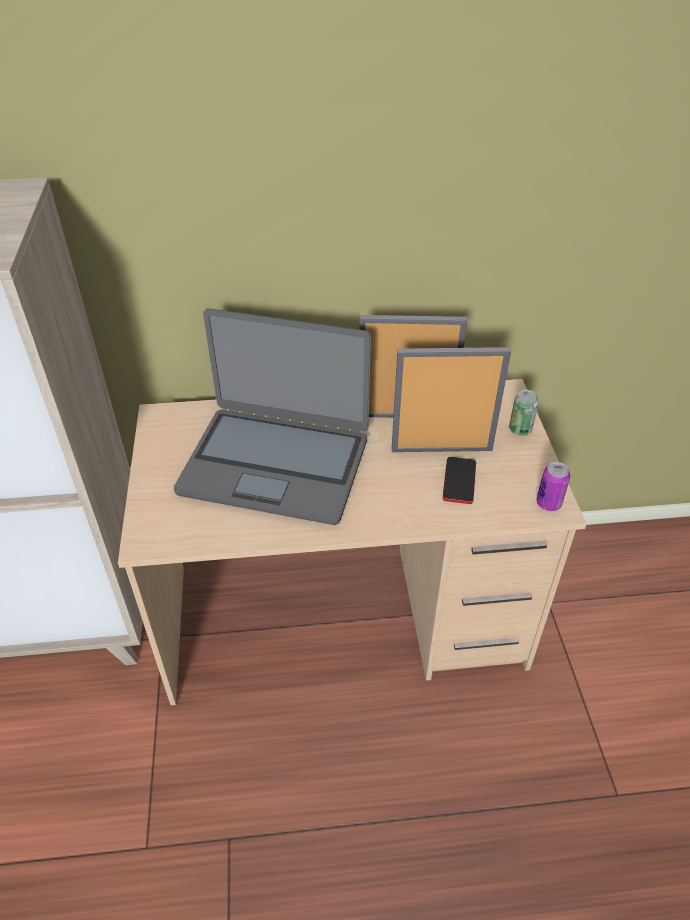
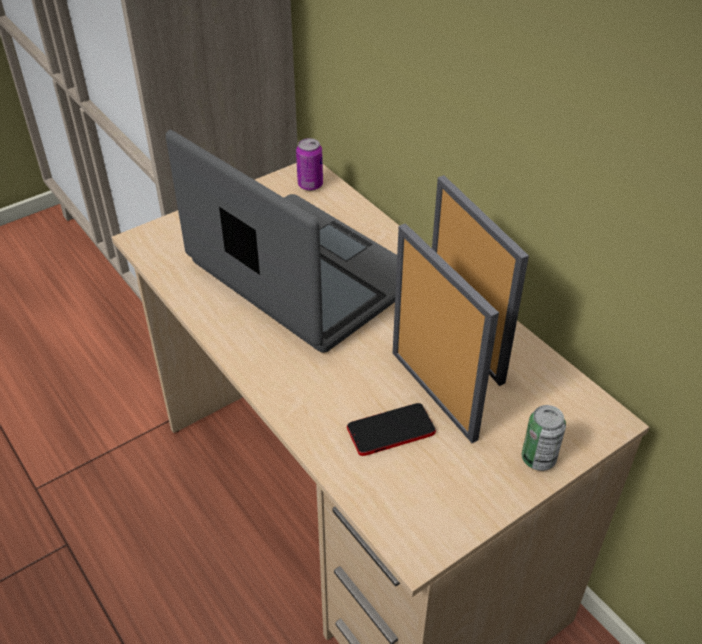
camera: 60 degrees right, 0 degrees up
(275, 464) = (302, 274): laptop -> laptop turned 150 degrees clockwise
(548, 503) = (419, 535): can -> can (310, 185)

